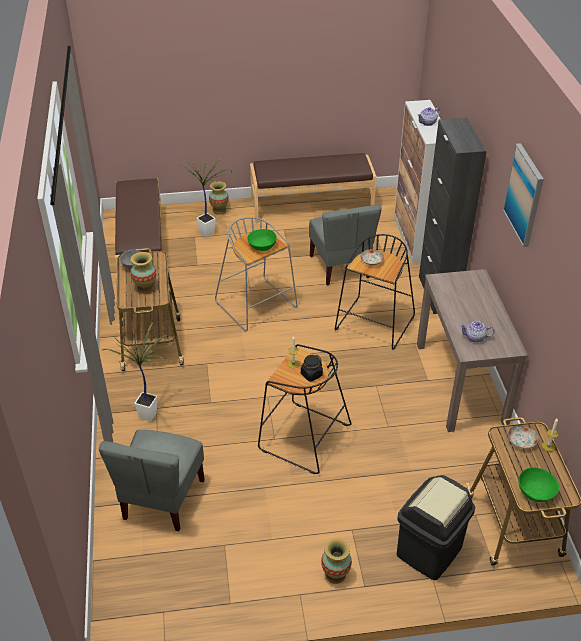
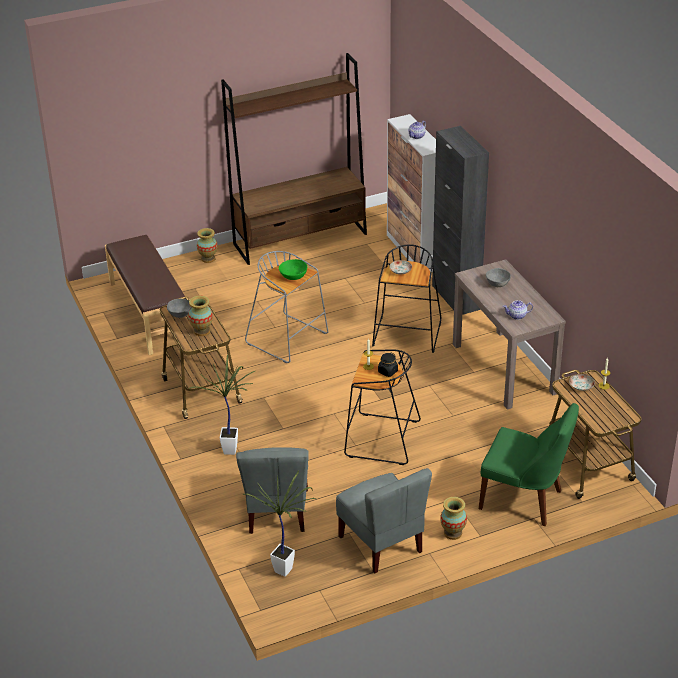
camera: 15 degrees left, 5 degrees down
(210, 233) = (209, 282): potted plant -> potted plant (287, 569)
(311, 206) = (300, 239): brown bench -> brown bookcase
(340, 267) = (354, 290): grey chair -> grey chair (382, 544)
(429, 551) = (524, 500): black trash can -> green chair
(466, 296) = (497, 284): none -> grey bowl
(524, 195) = (536, 183): picture -> none
(535, 492) = (604, 419): green bowl -> none

